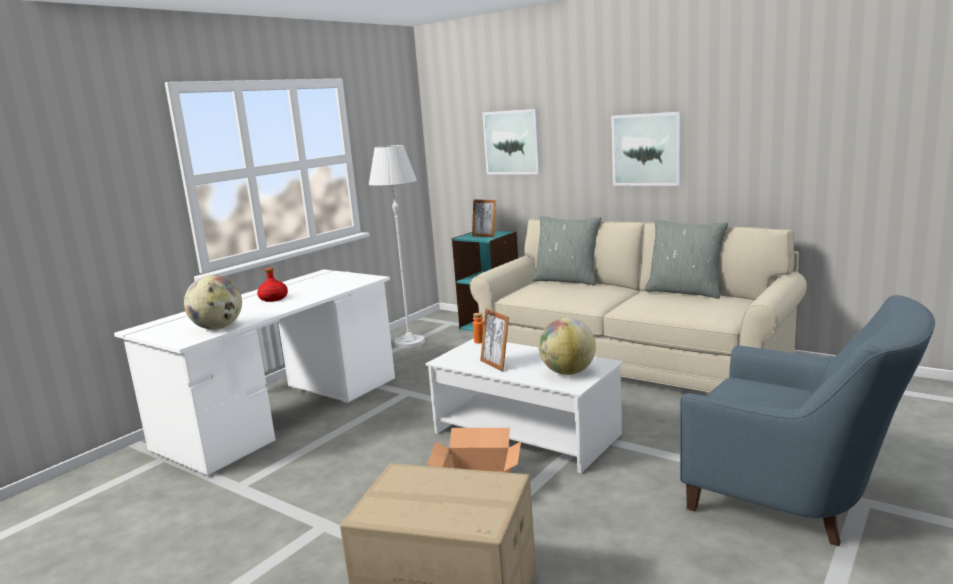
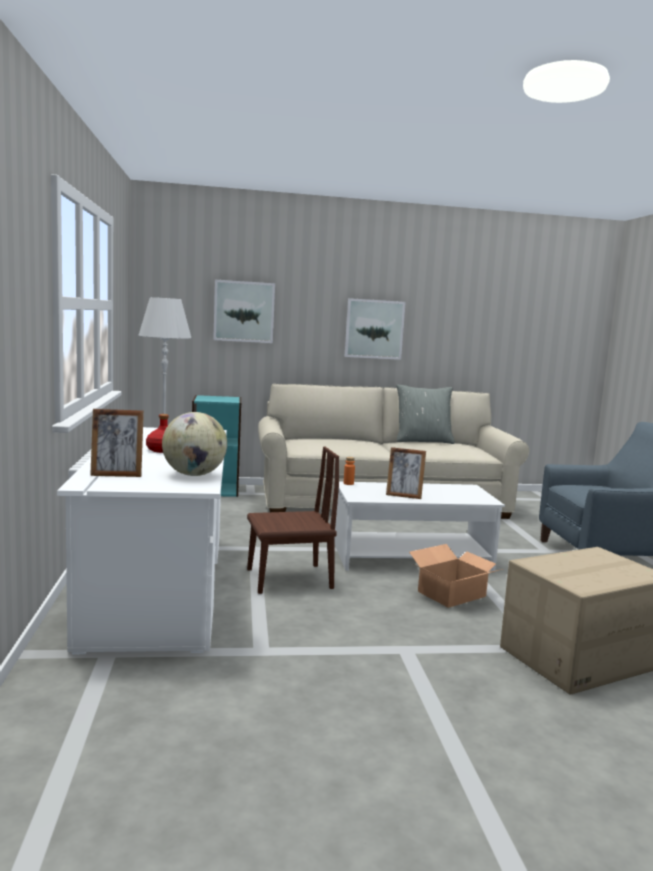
camera: 45 degrees left, 5 degrees down
(375, 429) = (289, 578): none -> brown chair
(485, 236) = (222, 399): picture frame -> picture frame (117, 474)
(567, 280) = (319, 437): grey pillow -> none
(567, 372) = (463, 494): globe -> none

